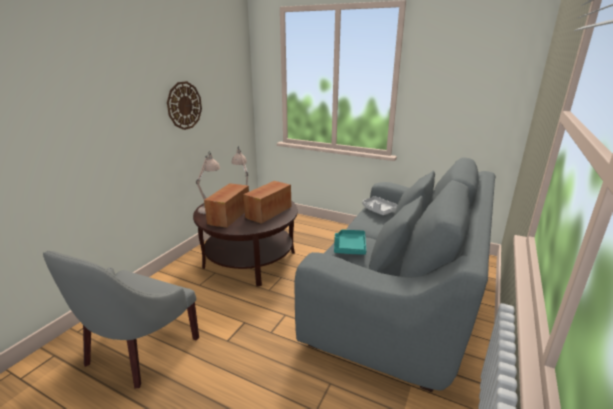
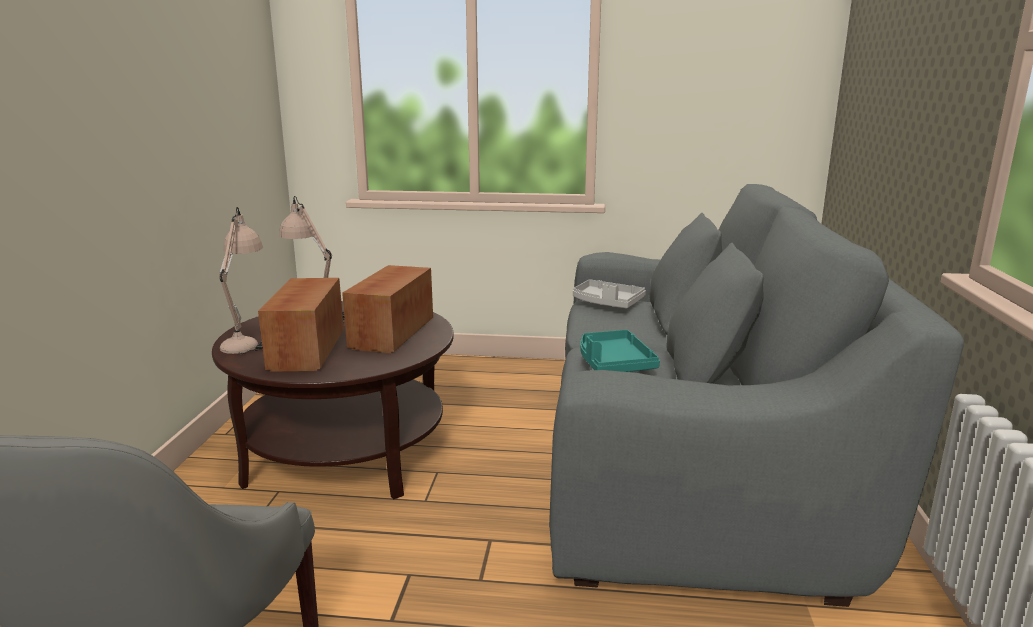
camera: 20 degrees left, 5 degrees down
(184, 105) = (160, 106): wall clock -> none

